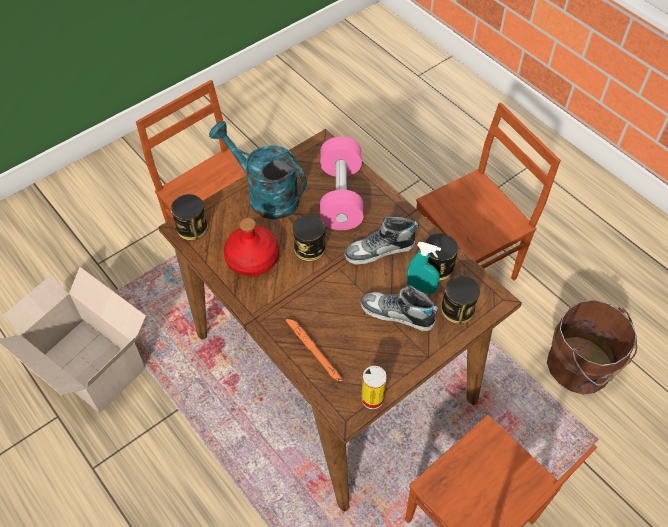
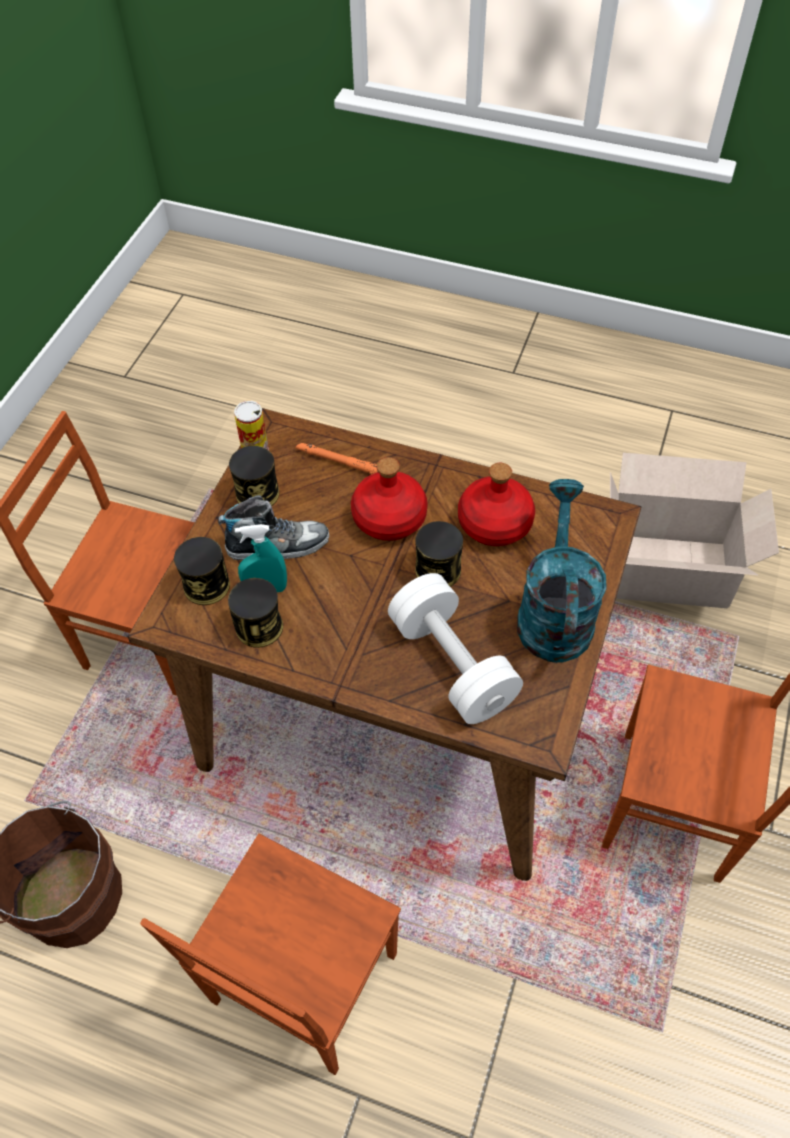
camera: 150 degrees right, 0 degrees up
(192, 228) = (600, 523): can -> can (257, 493)
(265, 195) = (554, 612): turquoise watering can -> turquoise watering can turned 90 degrees counterclockwise
(314, 295) = (389, 518): none -> red bottle
(341, 196) = (452, 664): pink dumbbell -> white dumbbell
(380, 250) = (347, 612): shoe -> none

